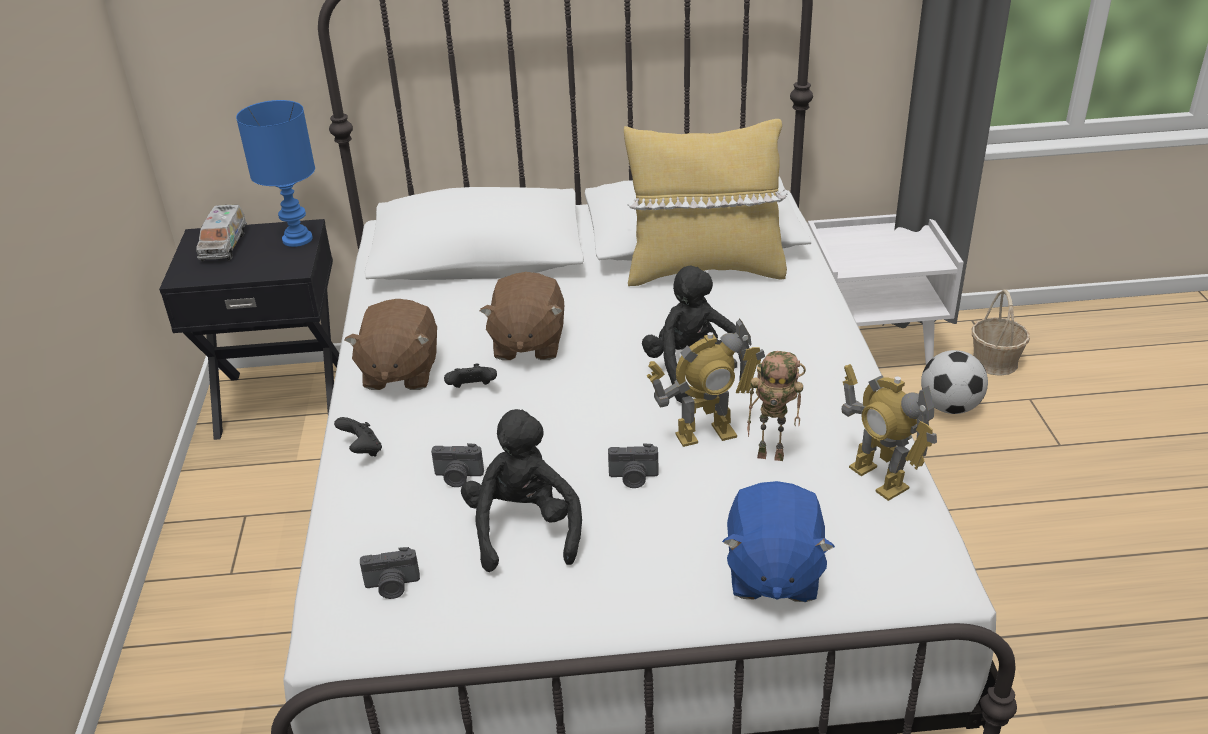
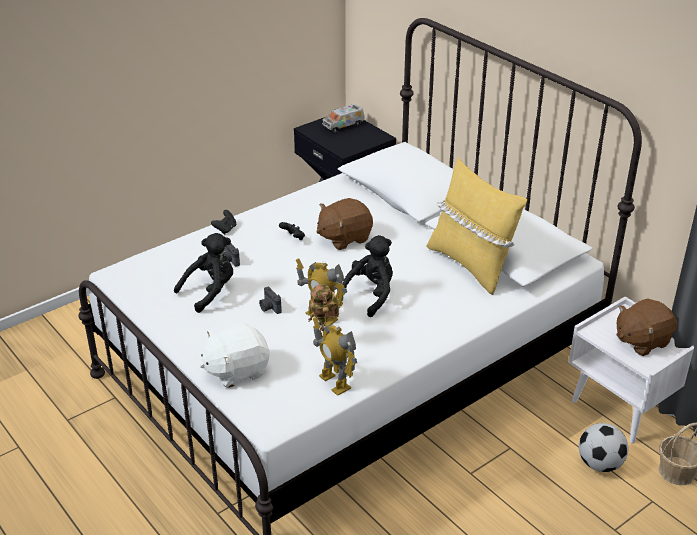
camera: 55 degrees right, 0 degrees up
(297, 239) = (370, 139): blue table lamp -> none
(392, 586) = (151, 274): camera -> none
(400, 372) = (287, 214): brown plush toy -> brown plush toy (641, 341)
(772, 573) = (236, 370): blue plush toy -> white plush toy
(878, 478) = (334, 382): toy robot -> toy robot turned 60 degrees counterclockwise

